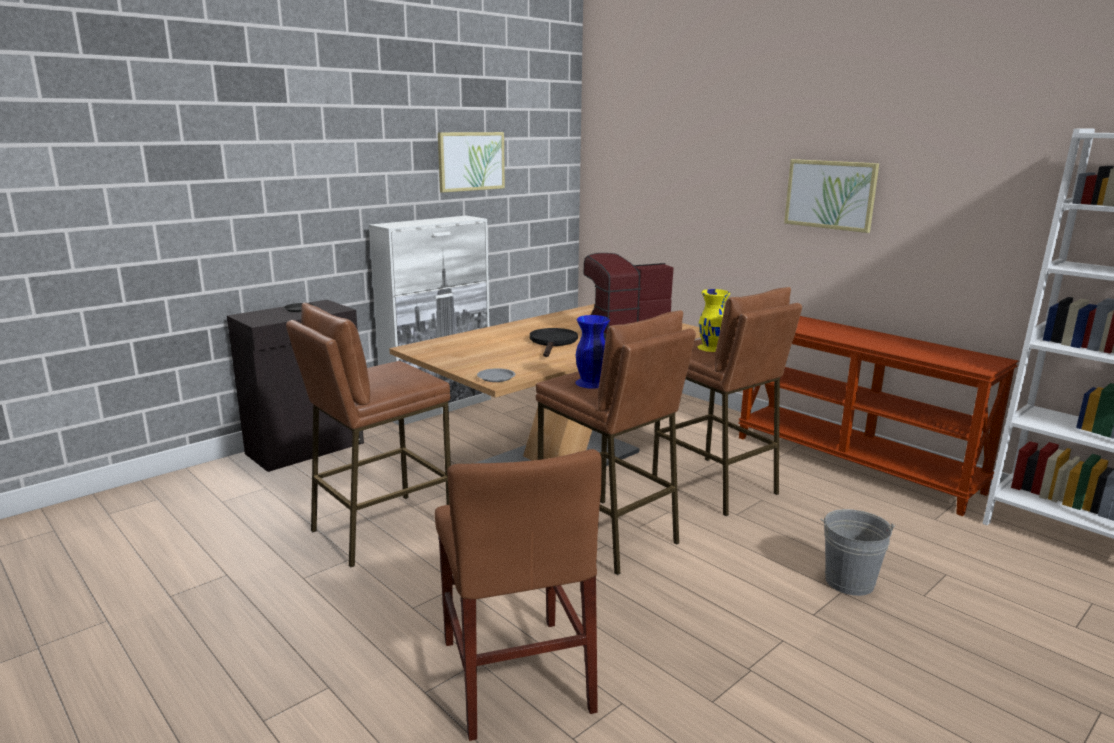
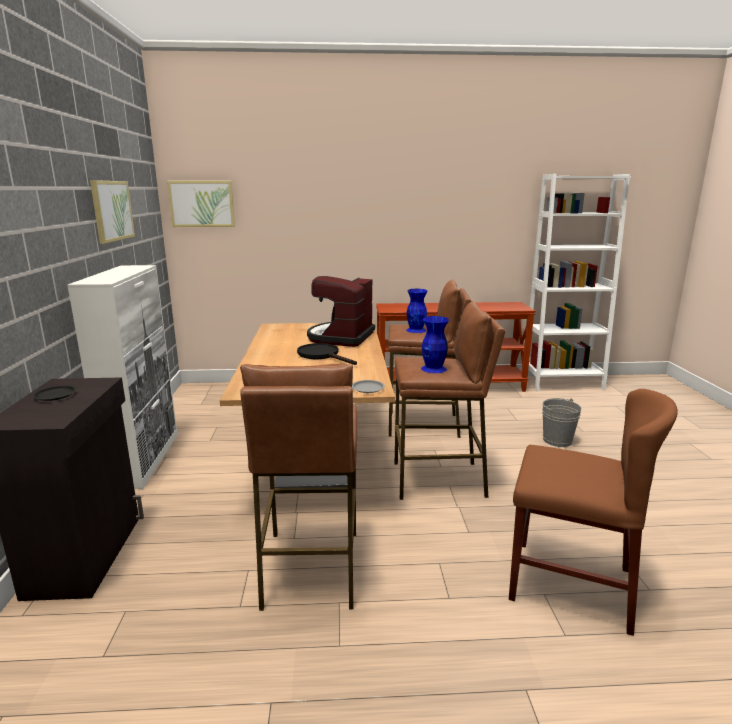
camera: 50 degrees left, 0 degrees up
(712, 347) = (416, 330): yellow vase -> blue vase
(830, 194) = (401, 220): picture -> picture (202, 204)

